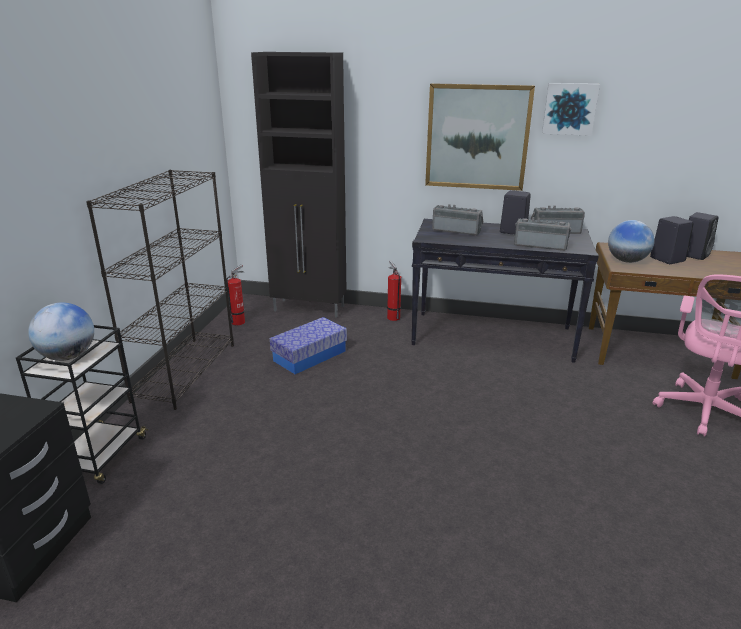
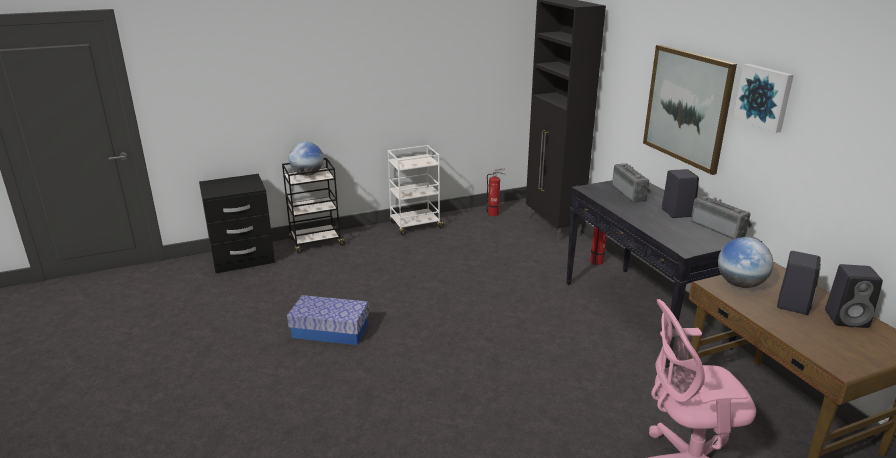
camera: 55 degrees right, 0 degrees up
(185, 371) = (415, 225): black bookcase -> white cart
(310, 356) = (490, 253): storage box -> storage box (330, 331)
(540, 245) = (660, 230): radio -> none

